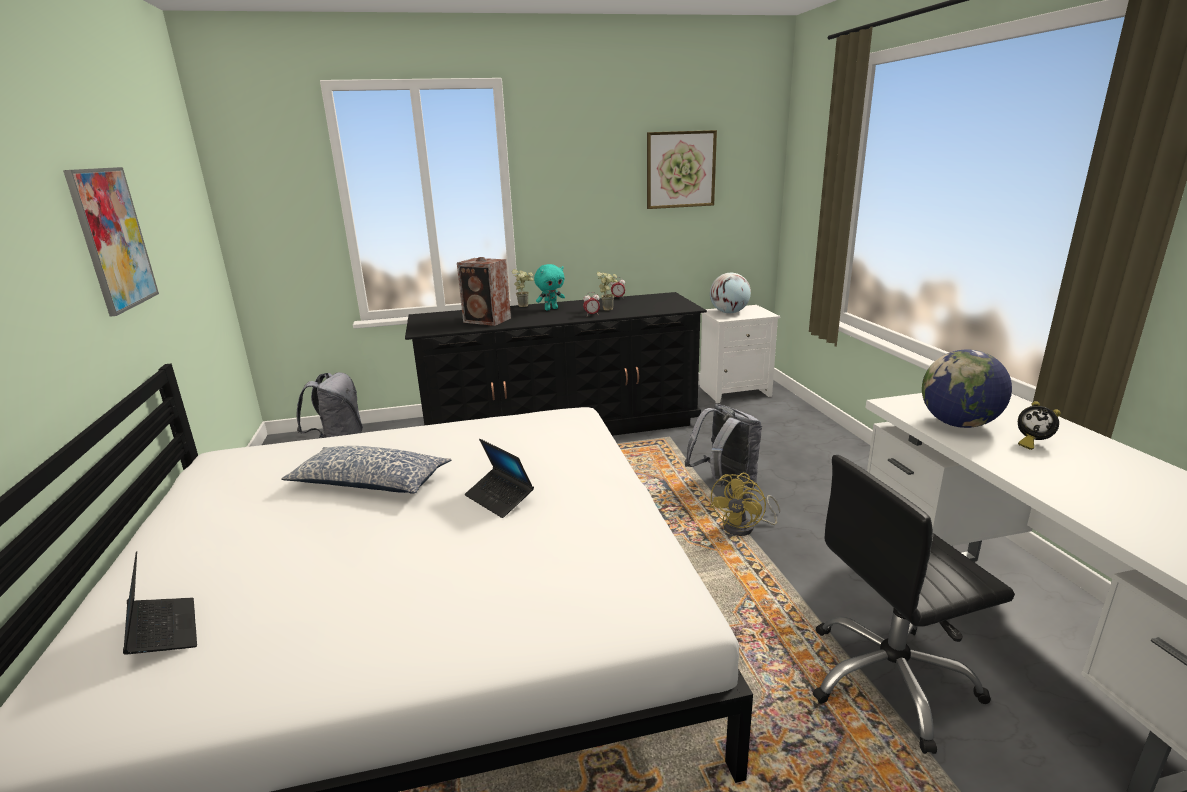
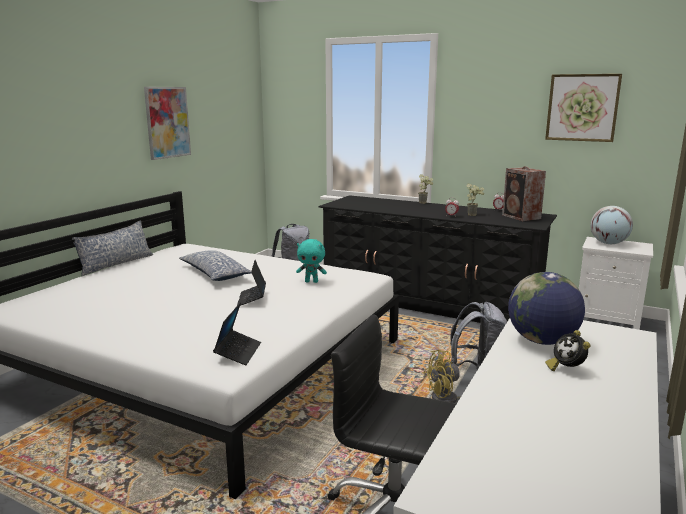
camera: 40 degrees right, 5 degrees down
(136, 534) = (116, 264): none -> pillow
(163, 632) = (71, 296): laptop -> laptop (238, 352)
(488, 320) = (381, 206): speaker -> speaker (521, 217)
(551, 309) = (435, 208): turquoise plush toy -> turquoise plush toy (311, 281)

